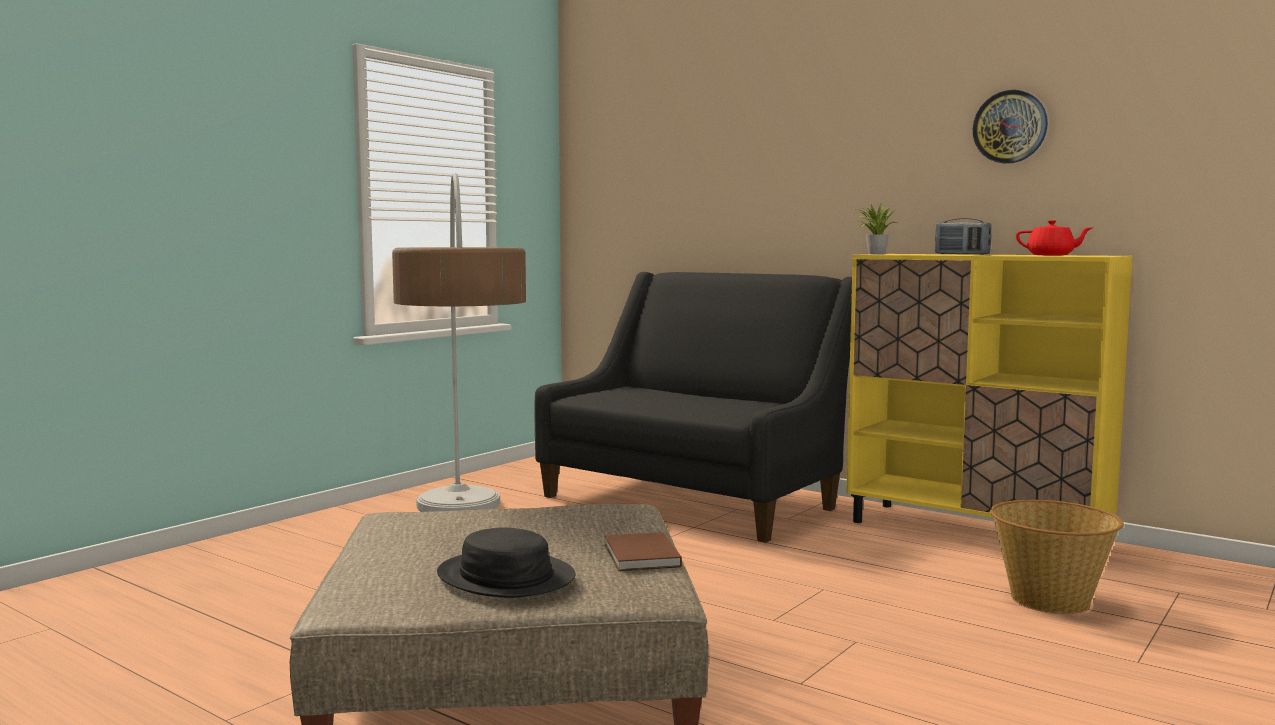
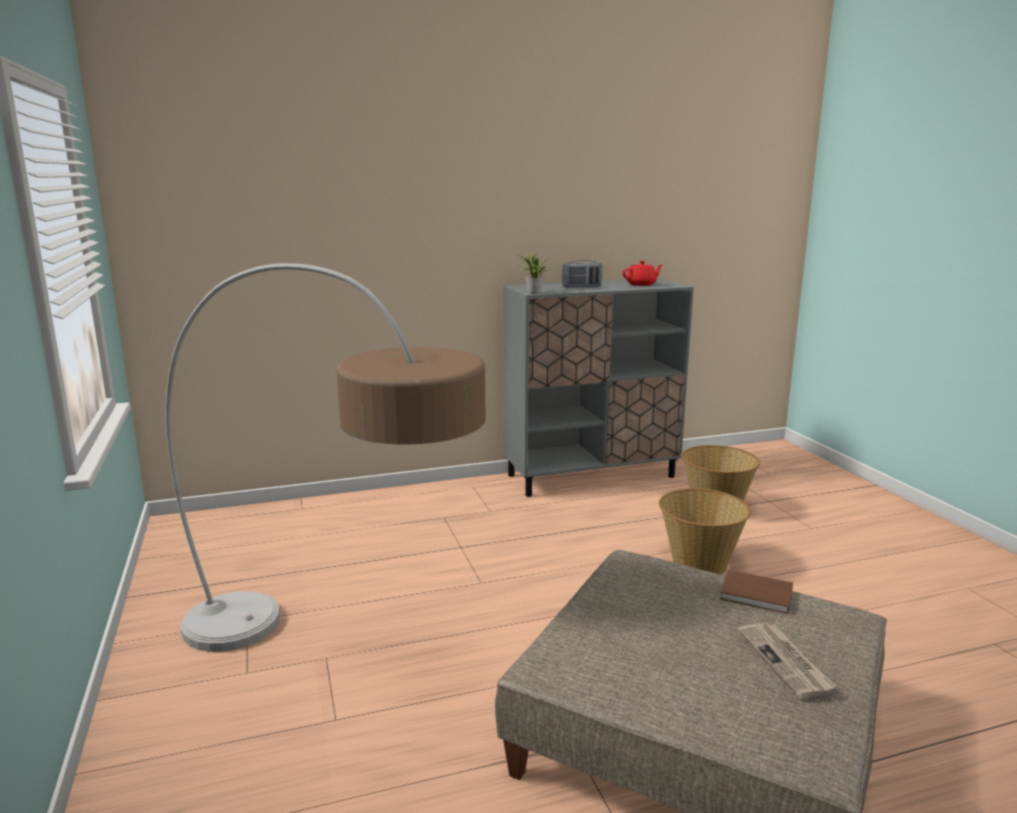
camera: 55 degrees left, 10 degrees up
(505, 577) = (785, 662): black hat -> newspaper
(695, 499) = (397, 521): black sofa -> none
(872, 617) = (699, 563): none -> basket
(976, 532) = (591, 476): yellow cabinet -> grey cabinet
(1010, 127) = (586, 188): wall clock -> none

